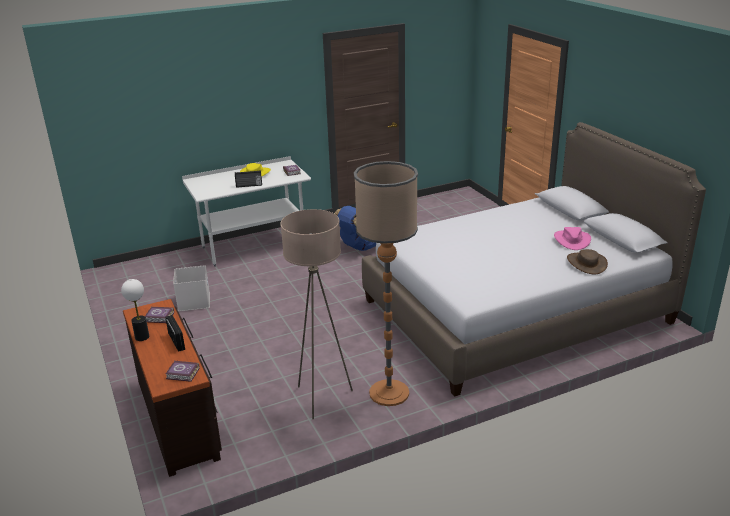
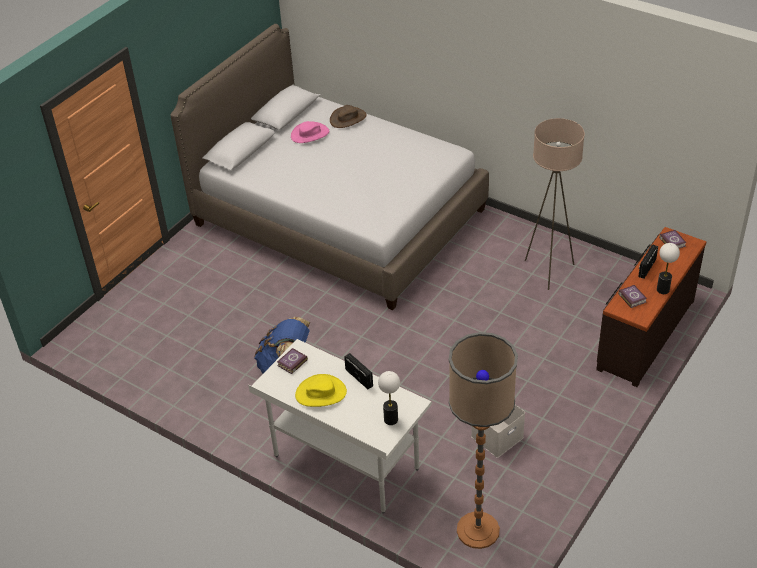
camera: 120 degrees left, 15 degrees up
(203, 186) = (390, 419): none -> table lamp
(389, 393) = (510, 241): floor lamp -> floor lamp (478, 530)

